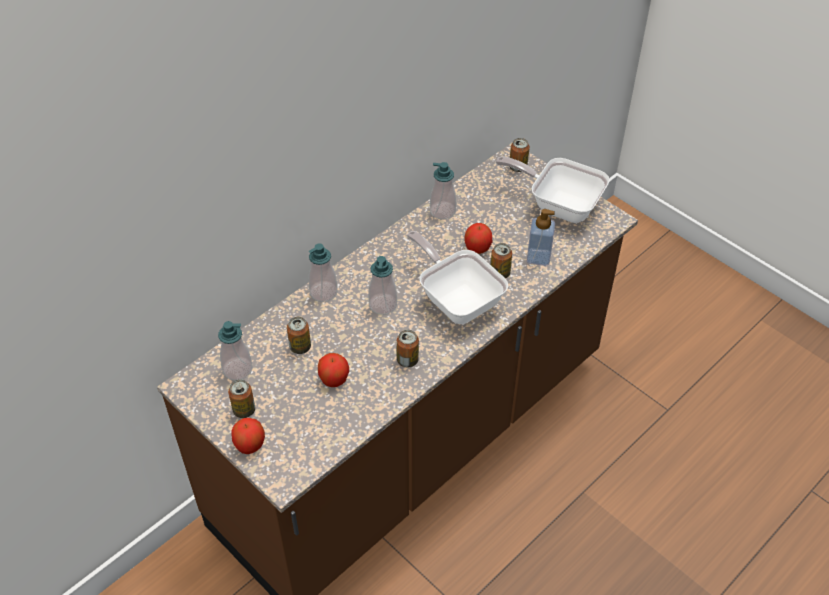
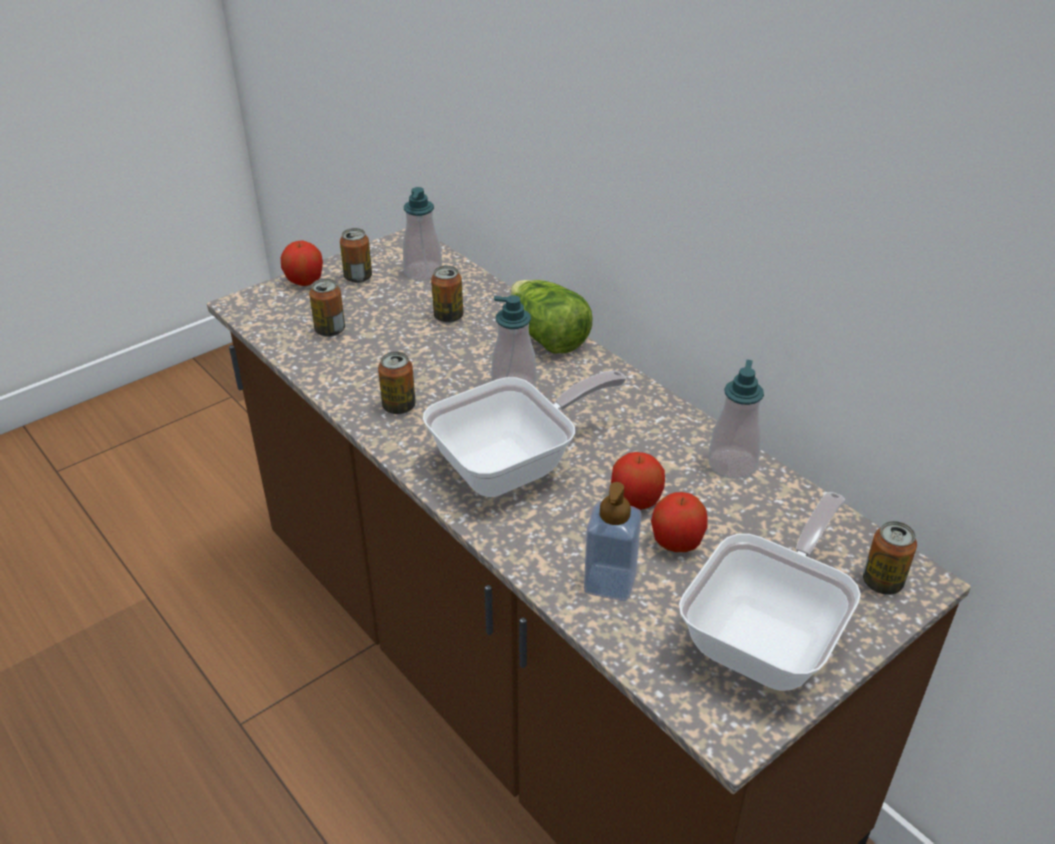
camera: 95 degrees right, 10 degrees down
(323, 292) = (547, 336): soap dispenser -> lettuce
(334, 379) = (384, 342): apple -> apple (677, 543)
(500, 273) = (570, 523): can -> can (330, 330)

